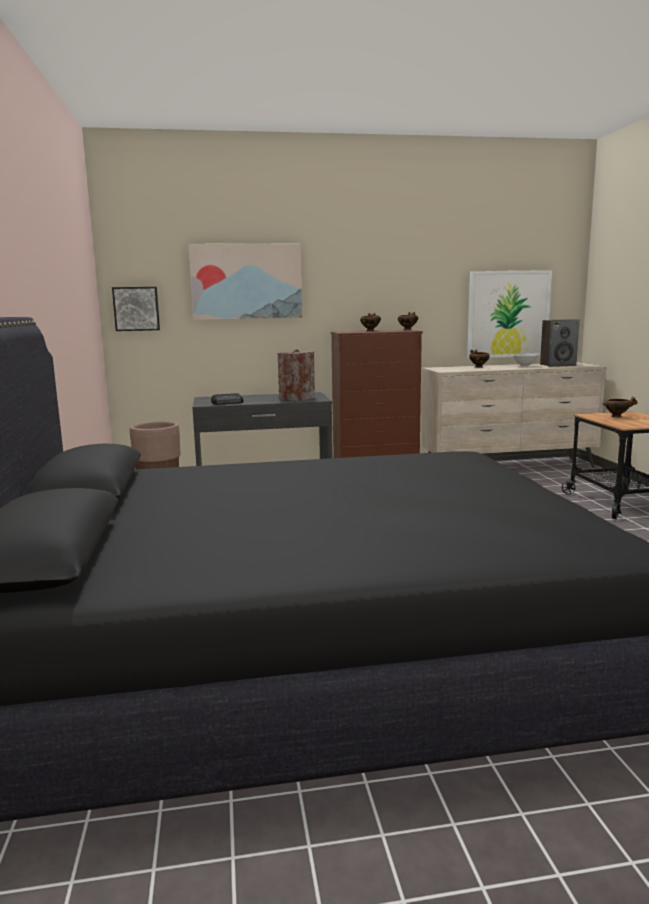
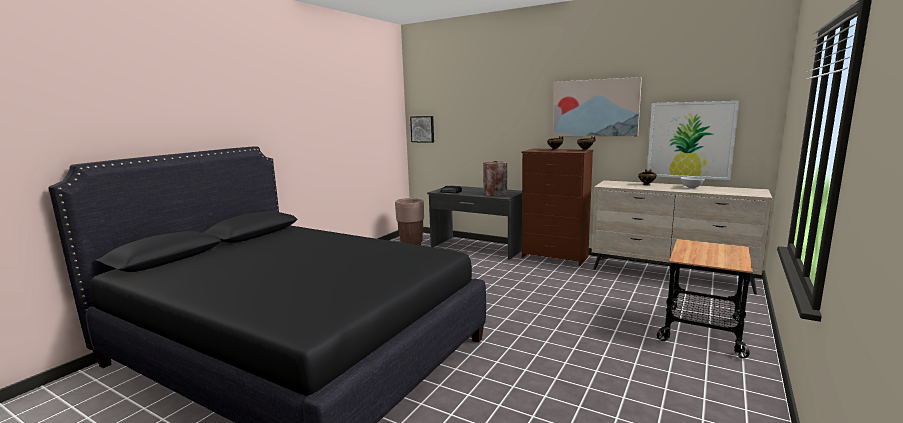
camera: 40 degrees right, 0 degrees up
(246, 281) = (482, 112): picture -> picture (595, 108)
(557, 365) = (726, 190): speaker -> none
(617, 416) = (708, 249): bowl -> none

